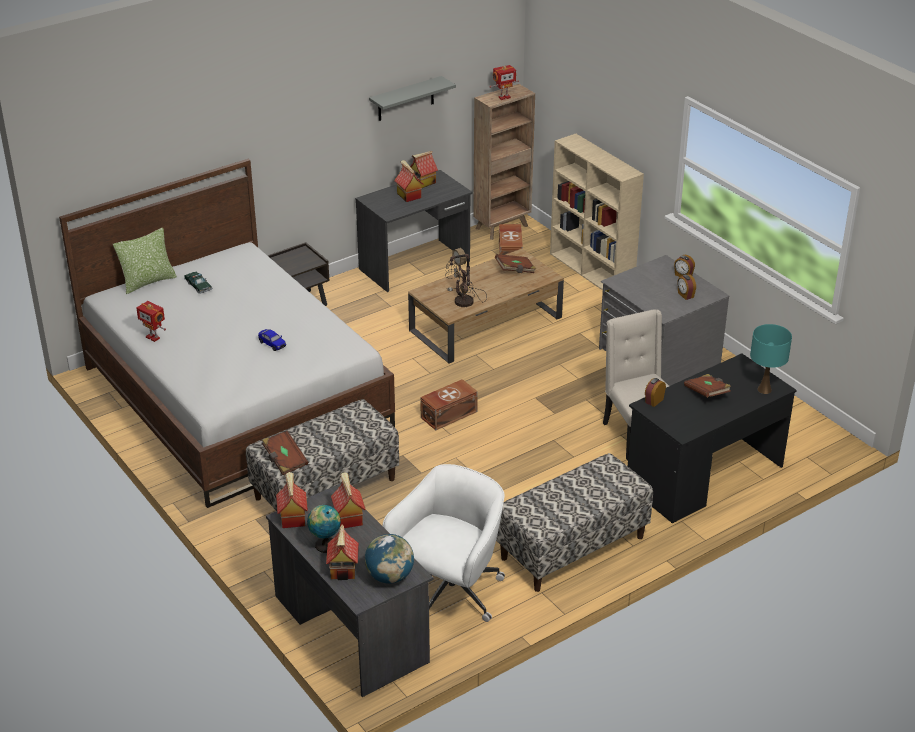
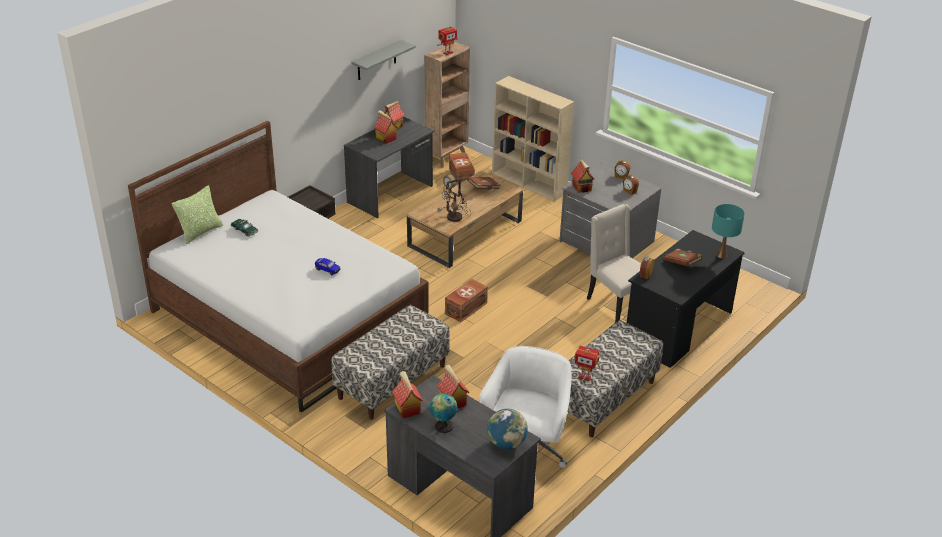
camera: 15 degrees left, 0 degrees up
(153, 337) = (225, 277): toy robot -> toy robot (584, 376)
(284, 460) = (368, 363): brown book -> none
(344, 569) = (467, 444): toy house -> toy house (582, 187)

